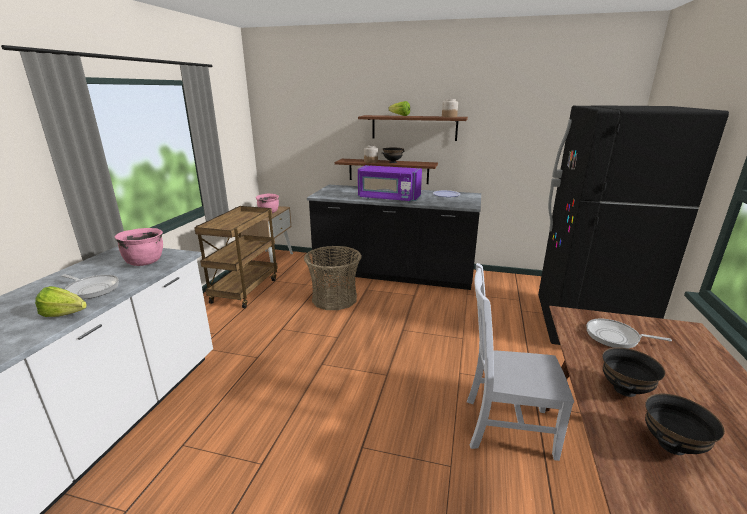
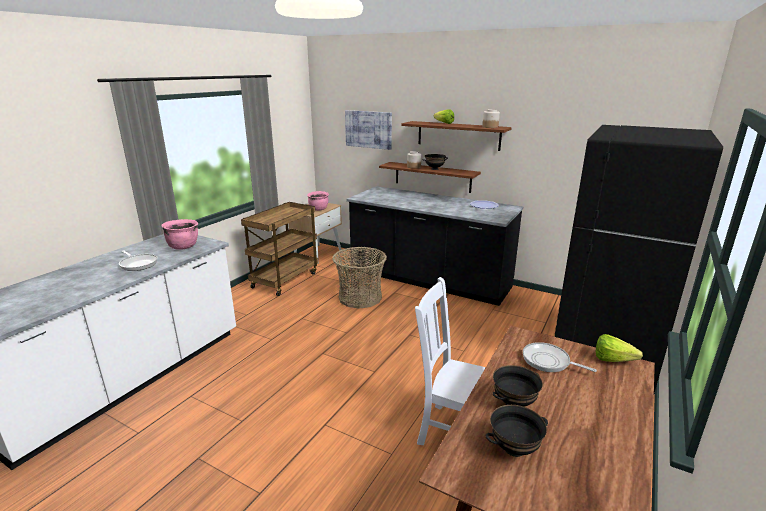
camera: 15 degrees right, 0 degrees up
(67, 315) = (115, 281): lettuce -> lettuce (616, 361)
(317, 126) = (368, 129): none -> picture
(388, 198) = (422, 205): purple microwave -> none

